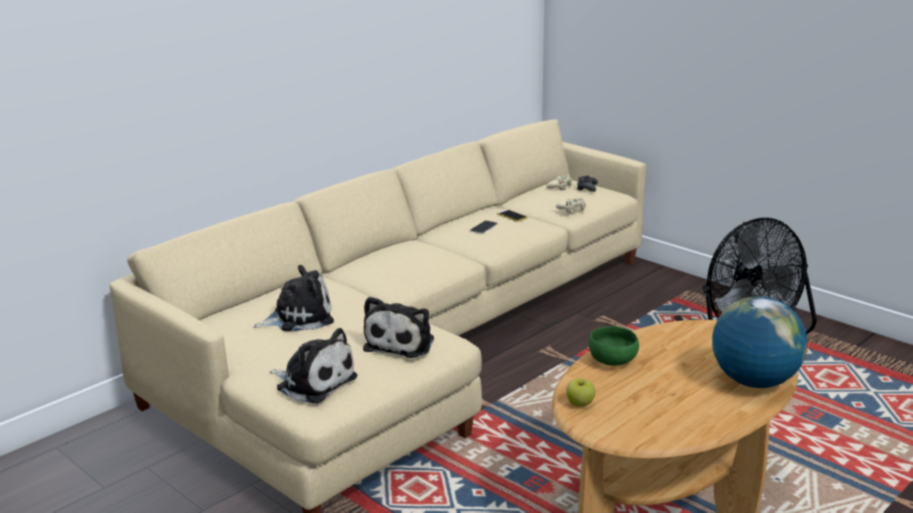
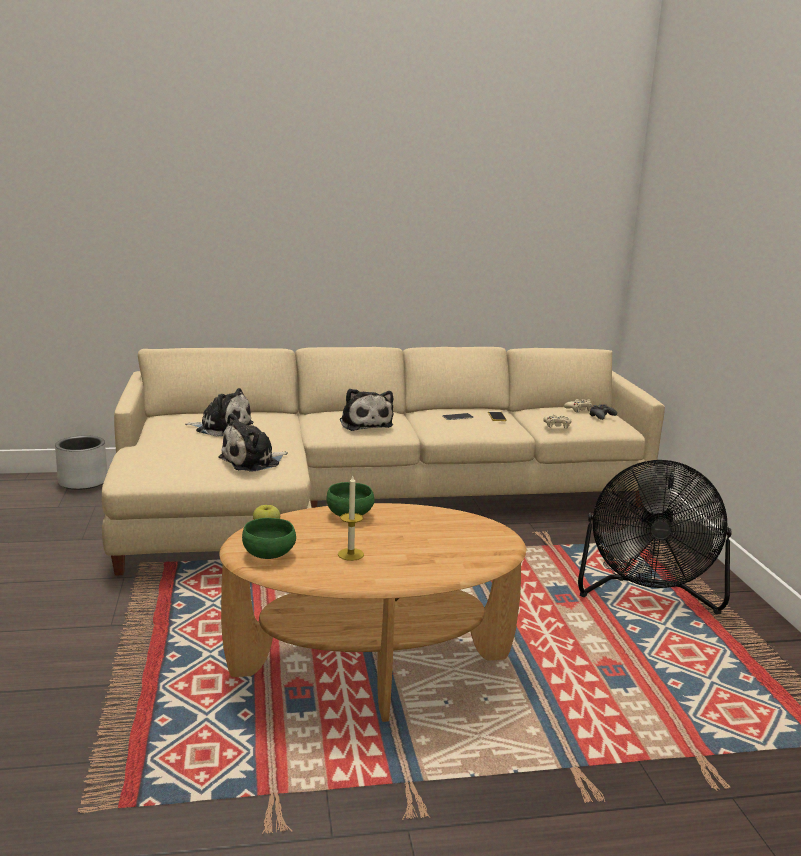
camera: 35 degrees right, 5 degrees down
(79, 445) = (83, 482): none -> grey planter
(313, 382) = (155, 462): plush toy -> plush toy (365, 423)
(632, 426) = (270, 555): none -> green bowl
(684, 396) = (350, 554): none -> candle
(754, 381) = (429, 568): globe -> none

